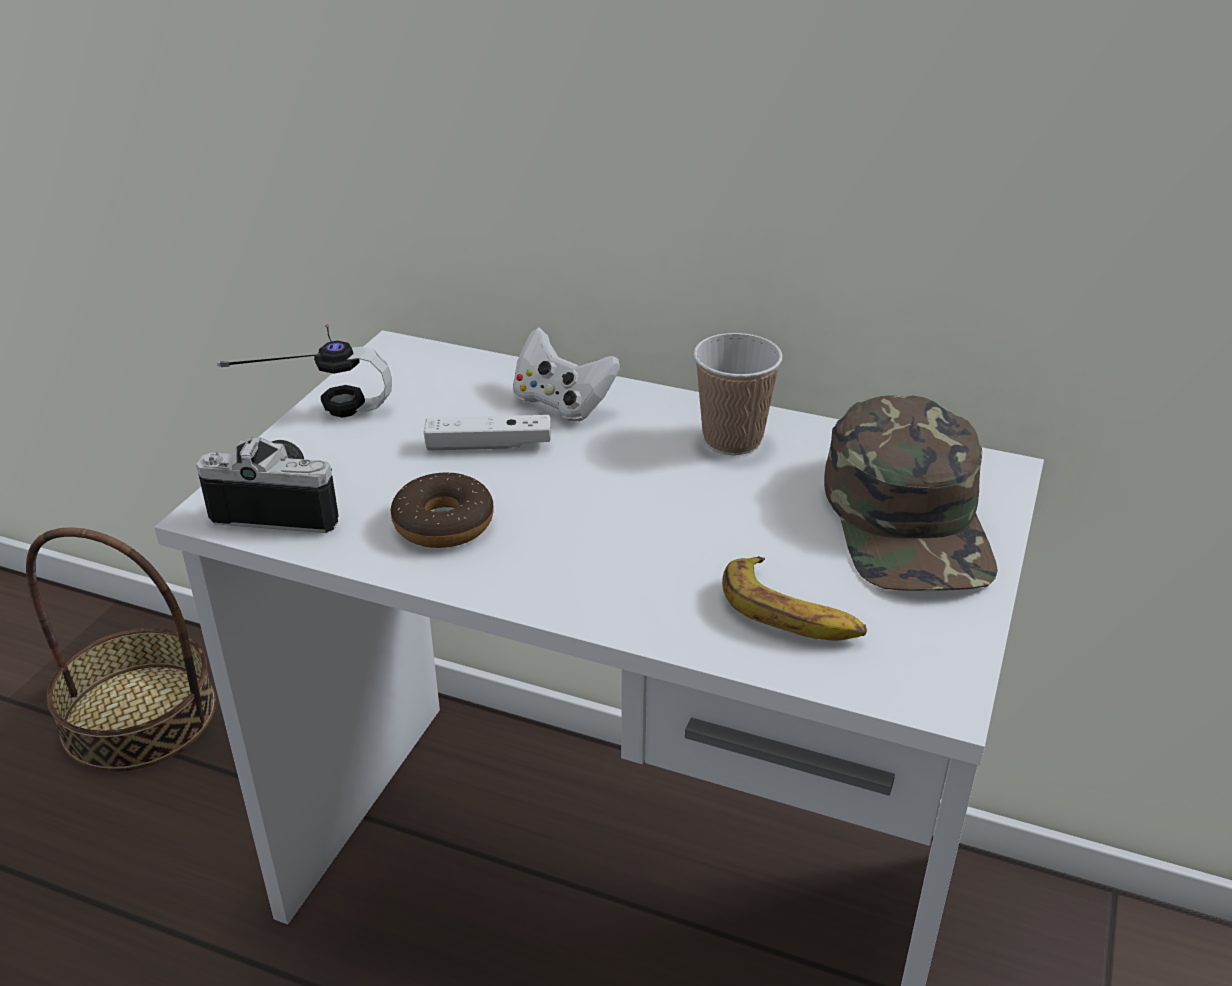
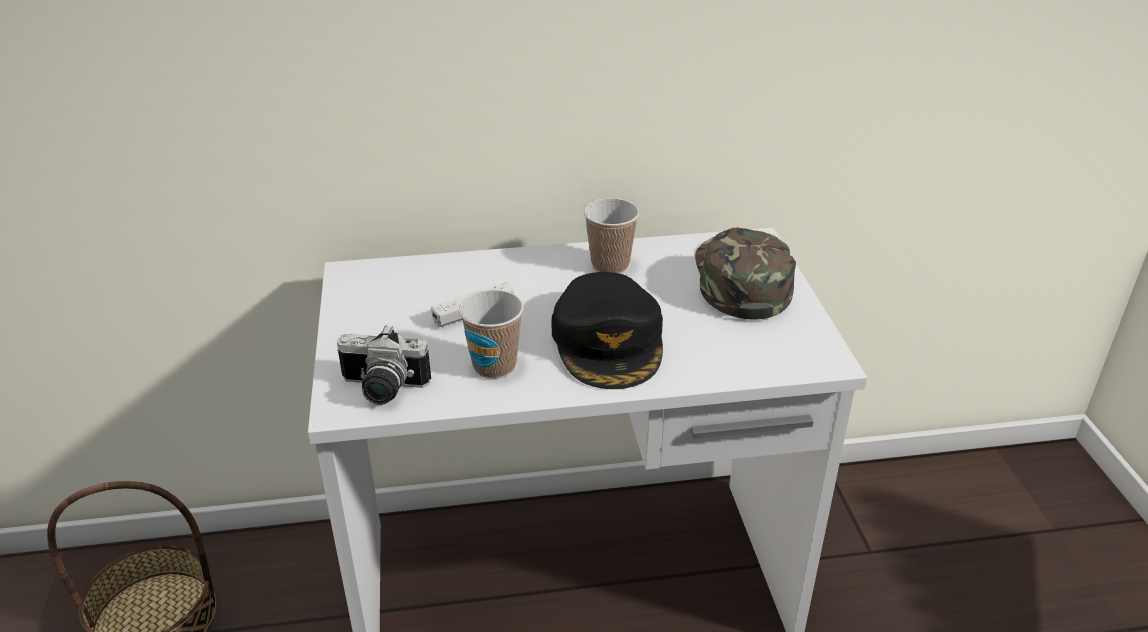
camera: 30 degrees left, 0 degrees up
(283, 505) = (381, 390): camera -> camera turned 150 degrees counterclockwise
(318, 404) = (334, 321): headphones -> none
(443, 523) = (494, 366): donut -> cup
(562, 404) = (492, 274): white game controller -> none
(626, 544) = (609, 341): none -> black cap
(791, 614) = (727, 347): banana -> none
(909, 519) = (739, 279): green cap -> green cap turned 150 degrees counterclockwise

